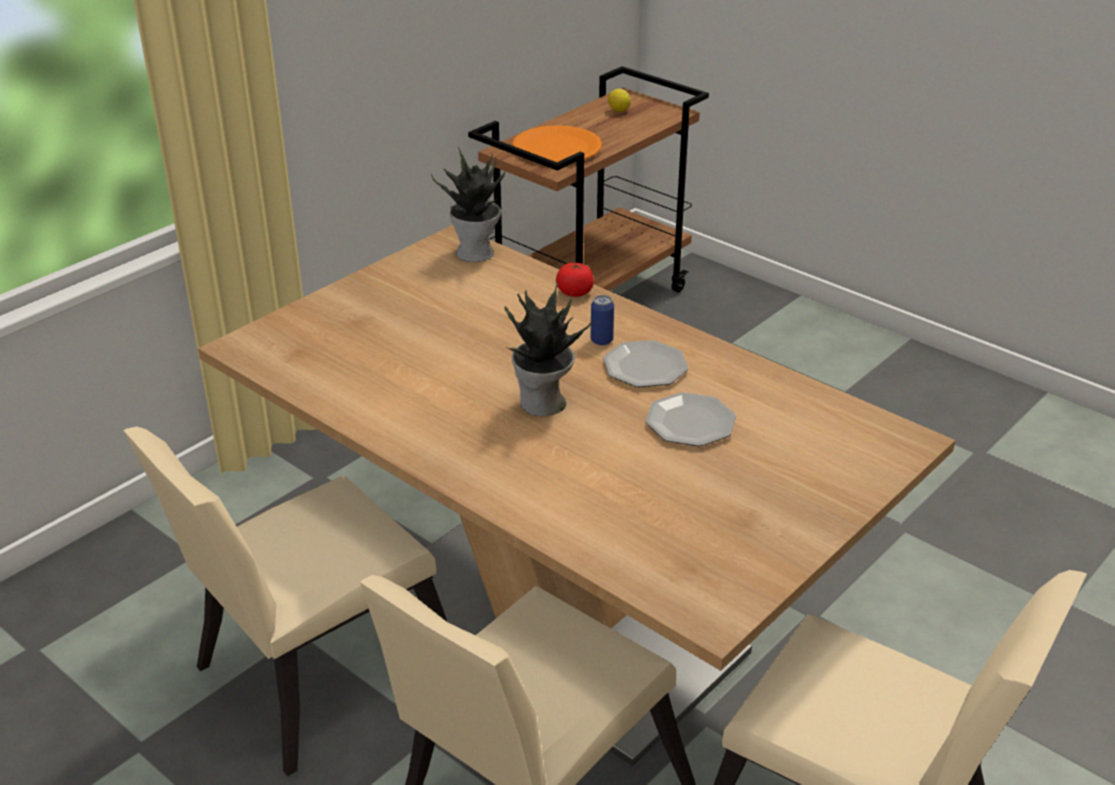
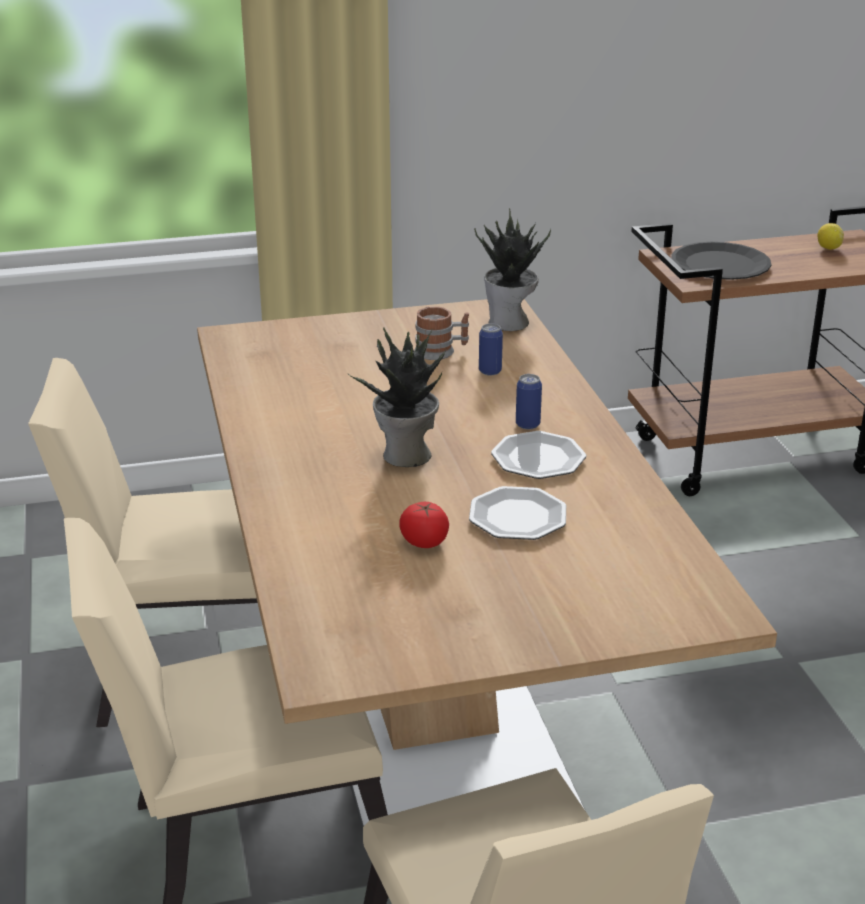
camera: 35 degrees right, 5 degrees down
(453, 298) = (441, 351): none -> mug
(515, 303) = (490, 371): none -> can
(557, 148) = (720, 264): orange plate -> black plate
(574, 292) = (556, 379): tomato -> tomato (424, 541)

